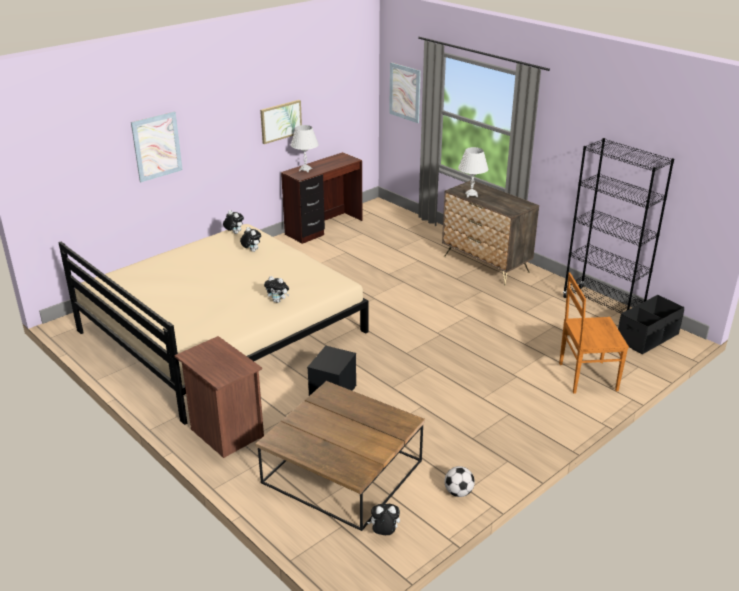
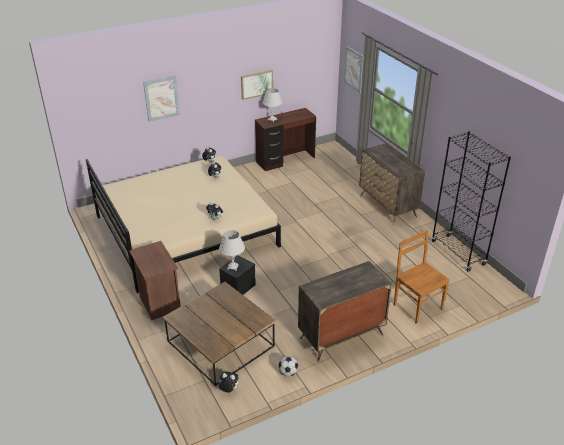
camera: 15 degrees right, 5 degrees up
(471, 195) = (379, 155): white table lamp -> white table lamp (233, 267)
(506, 432) = (340, 336): none -> dresser
(586, 377) = (417, 306): brown chair -> brown chair turned 45 degrees clockwise
(647, 337) = (479, 283): black storage box -> none

